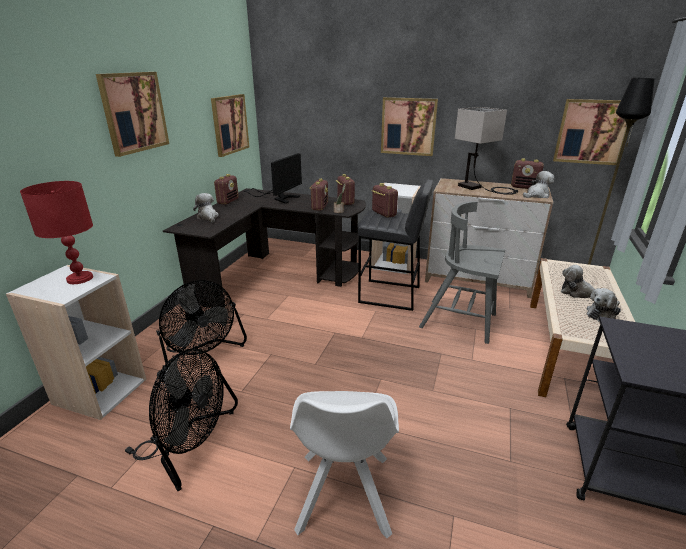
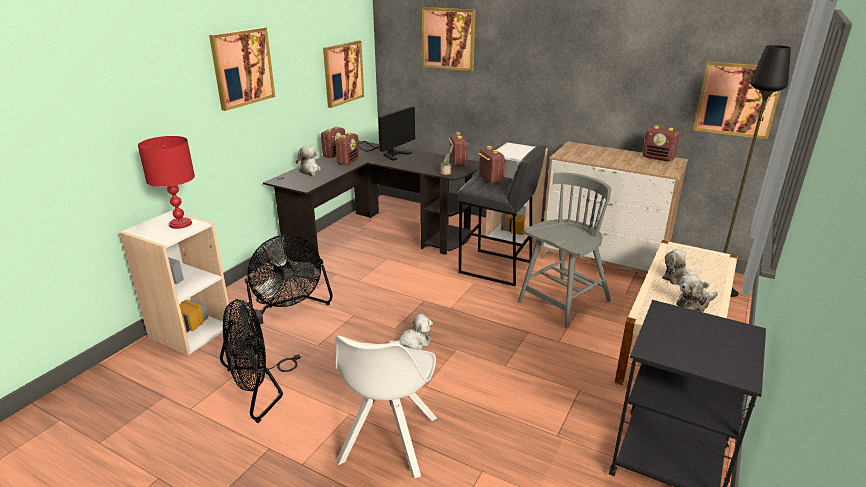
camera: 10 degrees right, 0 degrees up
(188, 446) = (260, 385): black fan -> black fan turned 120 degrees clockwise
(319, 207) = (427, 167): radio -> radio (348, 161)
(408, 126) = (534, 82): picture -> picture (448, 38)
(460, 321) = (563, 302): grey chair -> grey chair turned 105 degrees clockwise
(483, 188) = (608, 157): table lamp -> none
(537, 195) = (665, 169): plush toy -> plush toy (414, 342)

